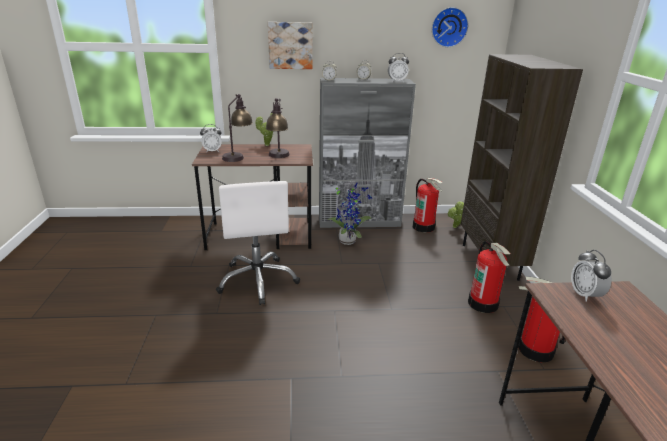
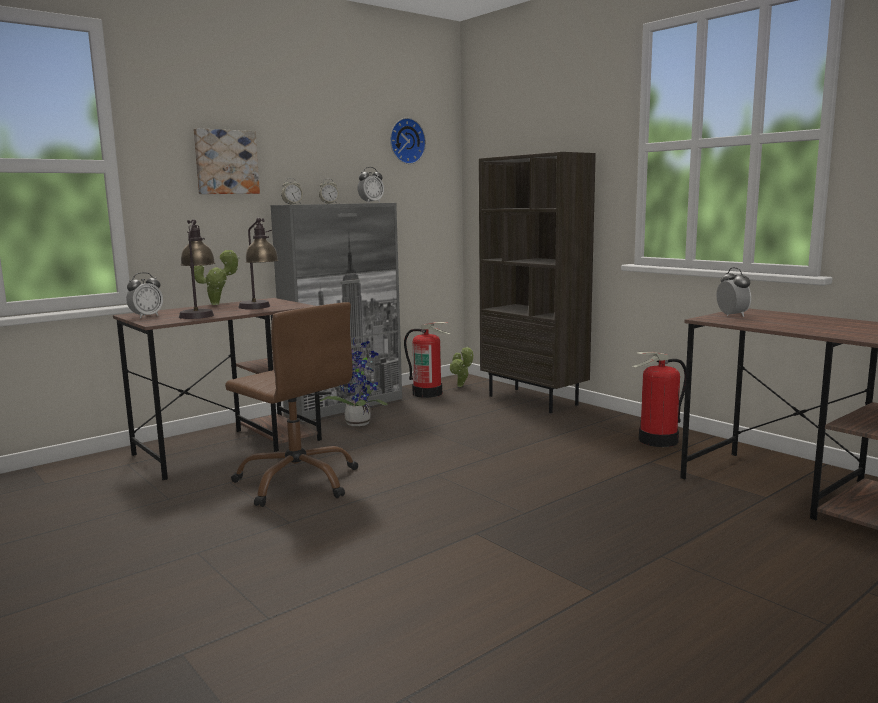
camera: 35 degrees left, 15 degrees down
(258, 280) = (298, 481): white office chair -> brown office chair
(483, 303) = (572, 427): fire extinguisher -> none
(585, 295) = (732, 315): alarm clock -> alarm clock turned 150 degrees counterclockwise

